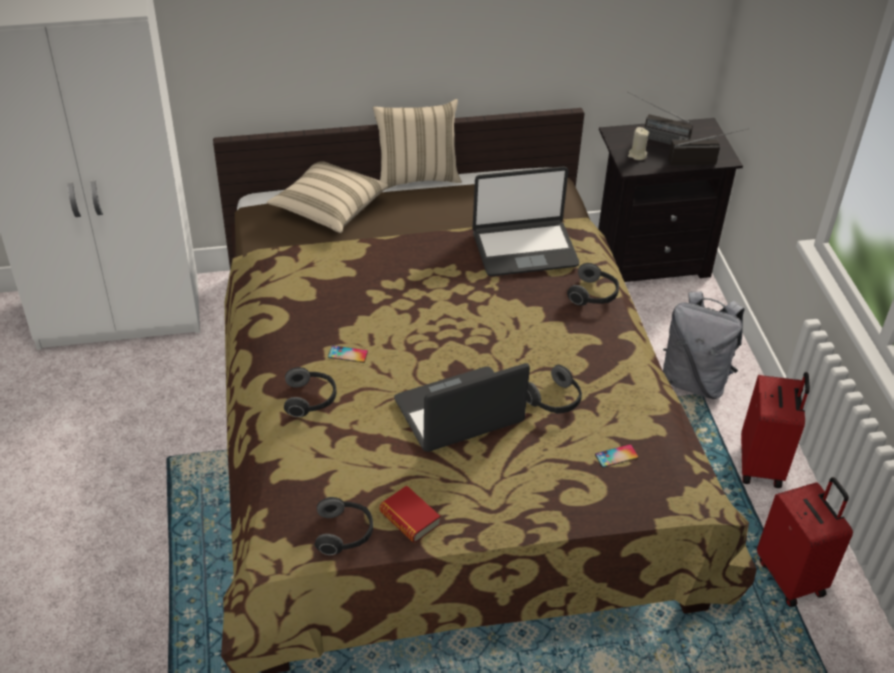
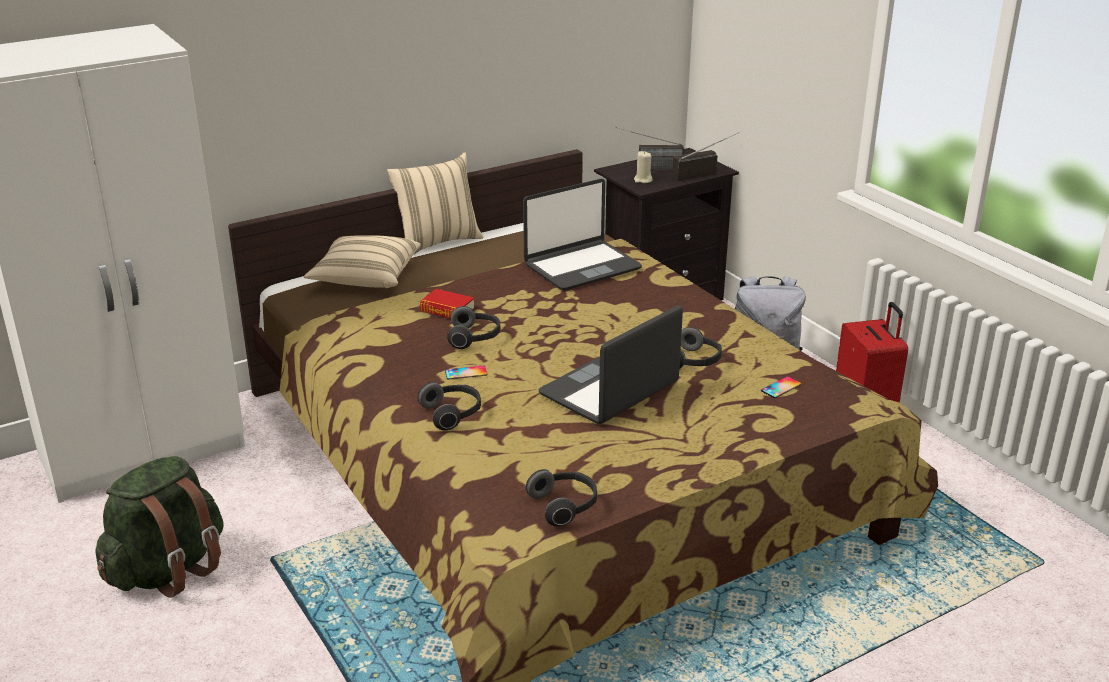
camera: 20 degrees left, 15 degrees down
(88, 444) = (168, 570): none -> green backpack
(409, 518) = (622, 478): book -> book (447, 310)
(594, 295) = (670, 285): headphones -> headphones (475, 338)
(792, 577) = (950, 492): red suitcase -> none

